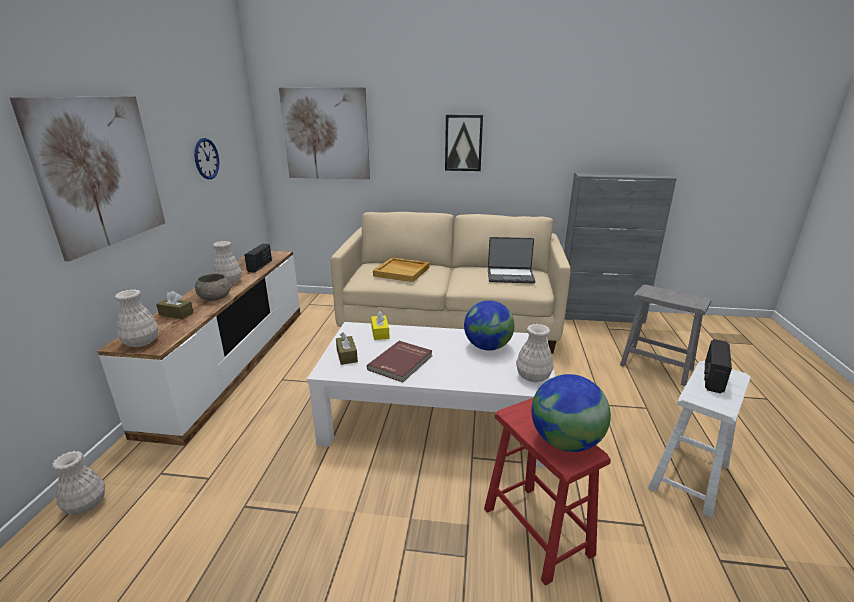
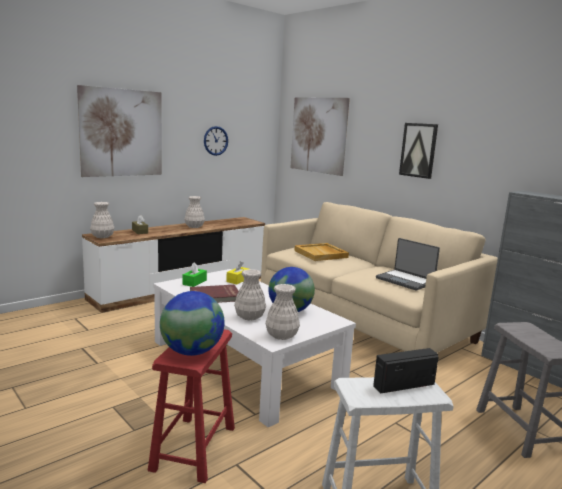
camera: 40 degrees right, 10 degrees down
(85, 505) = (34, 315): white vase -> white vase (249, 317)
(215, 298) = (171, 231): grey bowl -> none
(260, 266) = (228, 224): radio -> none
(347, 355) = (194, 282): brown tissue box -> green tissue box

